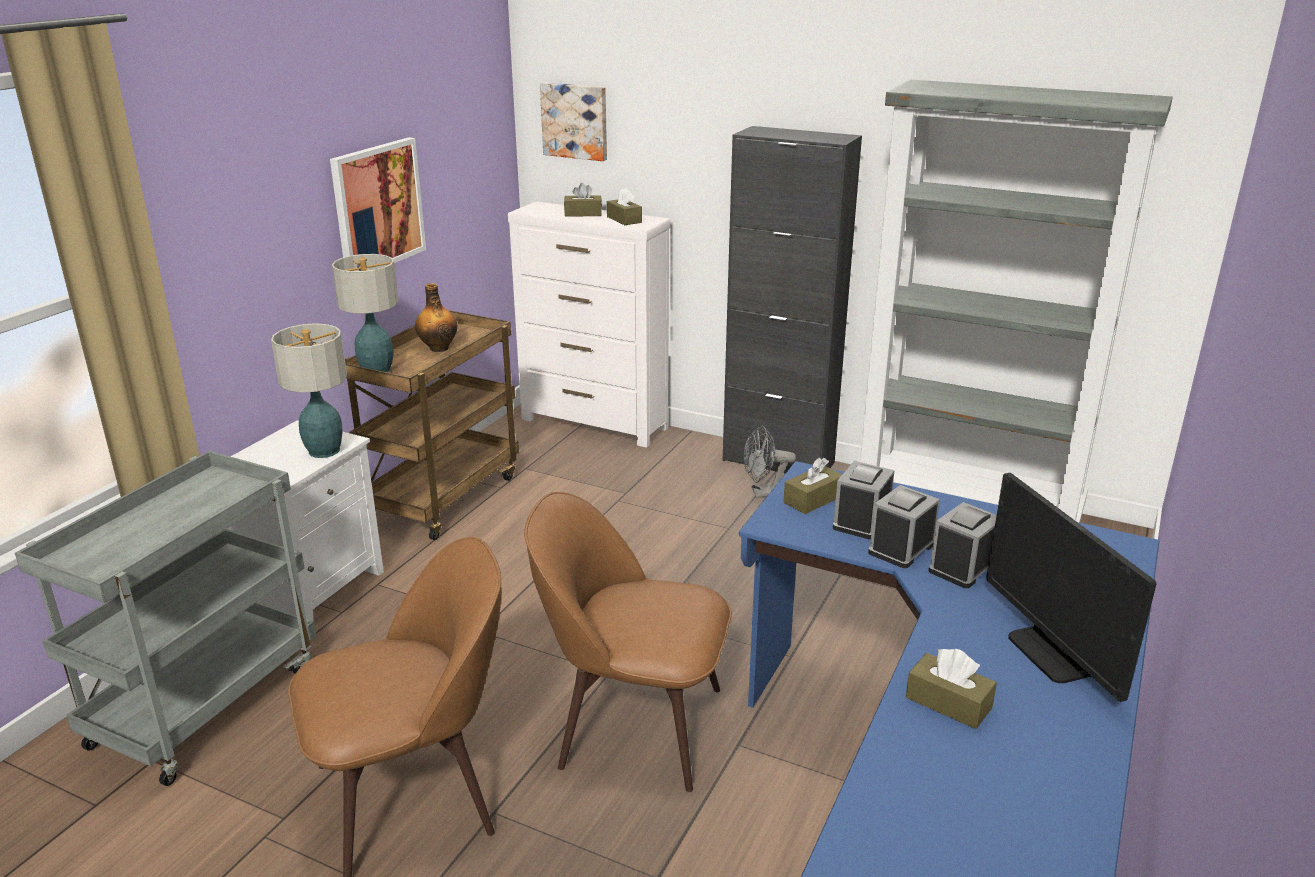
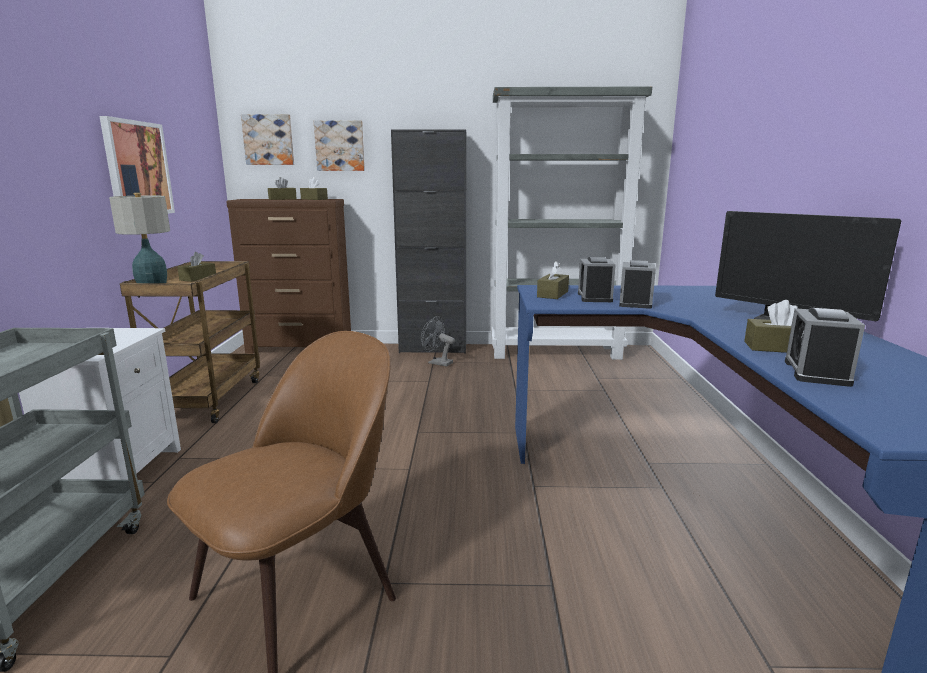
camera: 25 degrees left, 10 degrees down
(325, 451) = (127, 337): table lamp -> none
(438, 348) = (198, 278): bottle -> brown tissue box
(595, 424) = (300, 349): white dresser -> brown dresser
(633, 725) = (452, 494): brown chair -> none
(671, 139) = (340, 146): none -> picture
(764, 493) = (437, 363): grey fan -> grey fan turned 60 degrees clockwise
(963, 567) = (680, 304): alarm clock -> alarm clock (816, 372)

